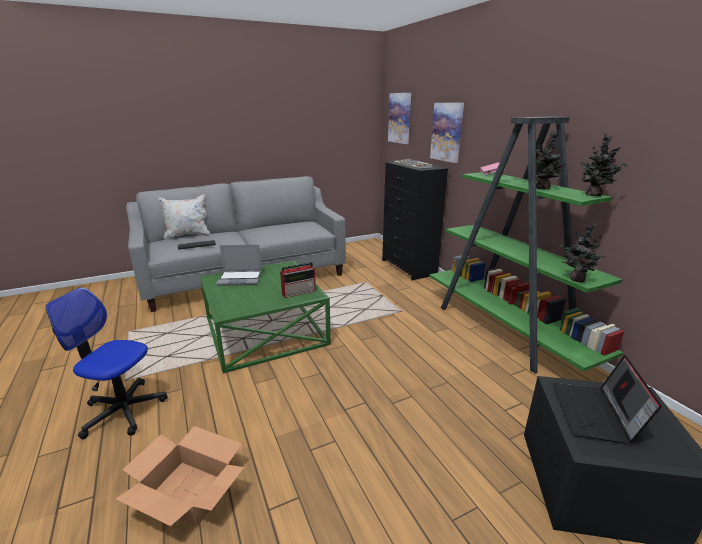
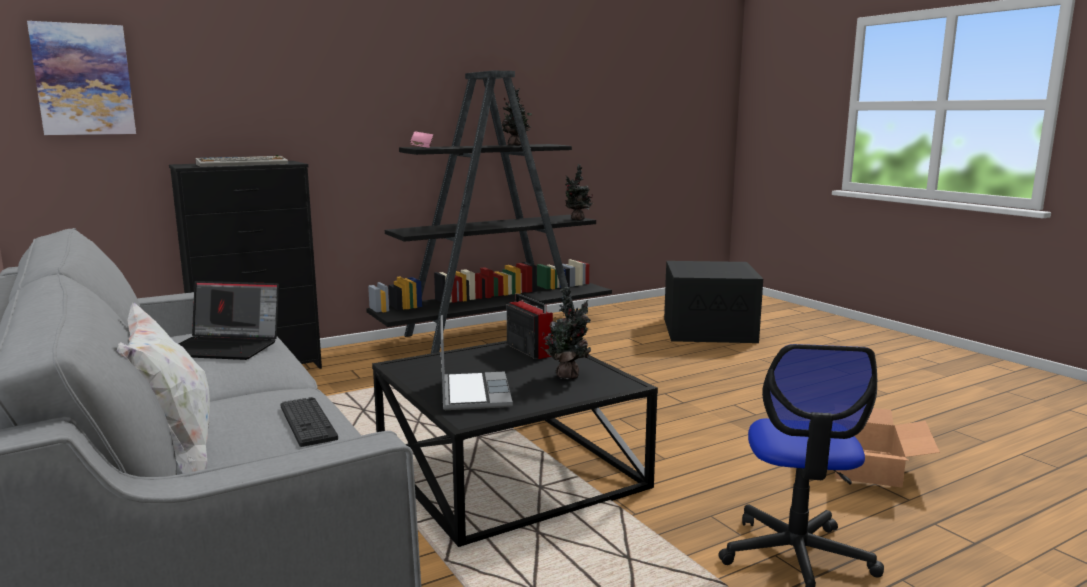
camera: 95 degrees left, 10 degrees down
(265, 331) = (508, 471): green coffee table -> black coffee table
(447, 132) = (266, 101): picture -> none
(504, 331) = (495, 332): green bookcase -> black bookcase
(594, 195) = (546, 144): potted plant -> potted plant (567, 375)
(595, 414) = (710, 271): laptop -> laptop (226, 347)

